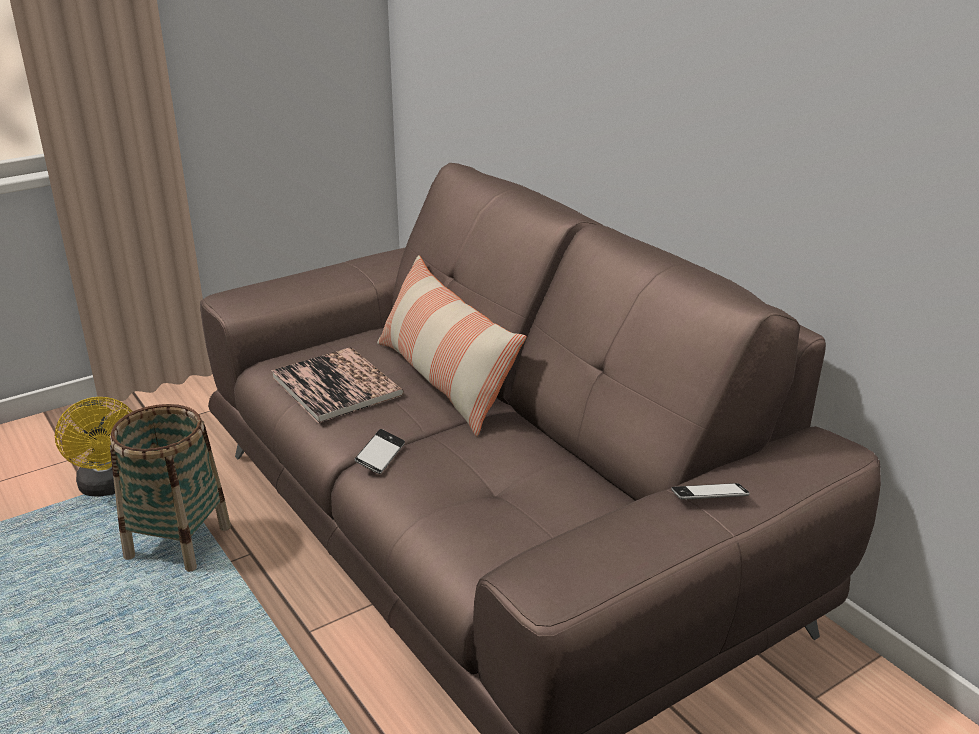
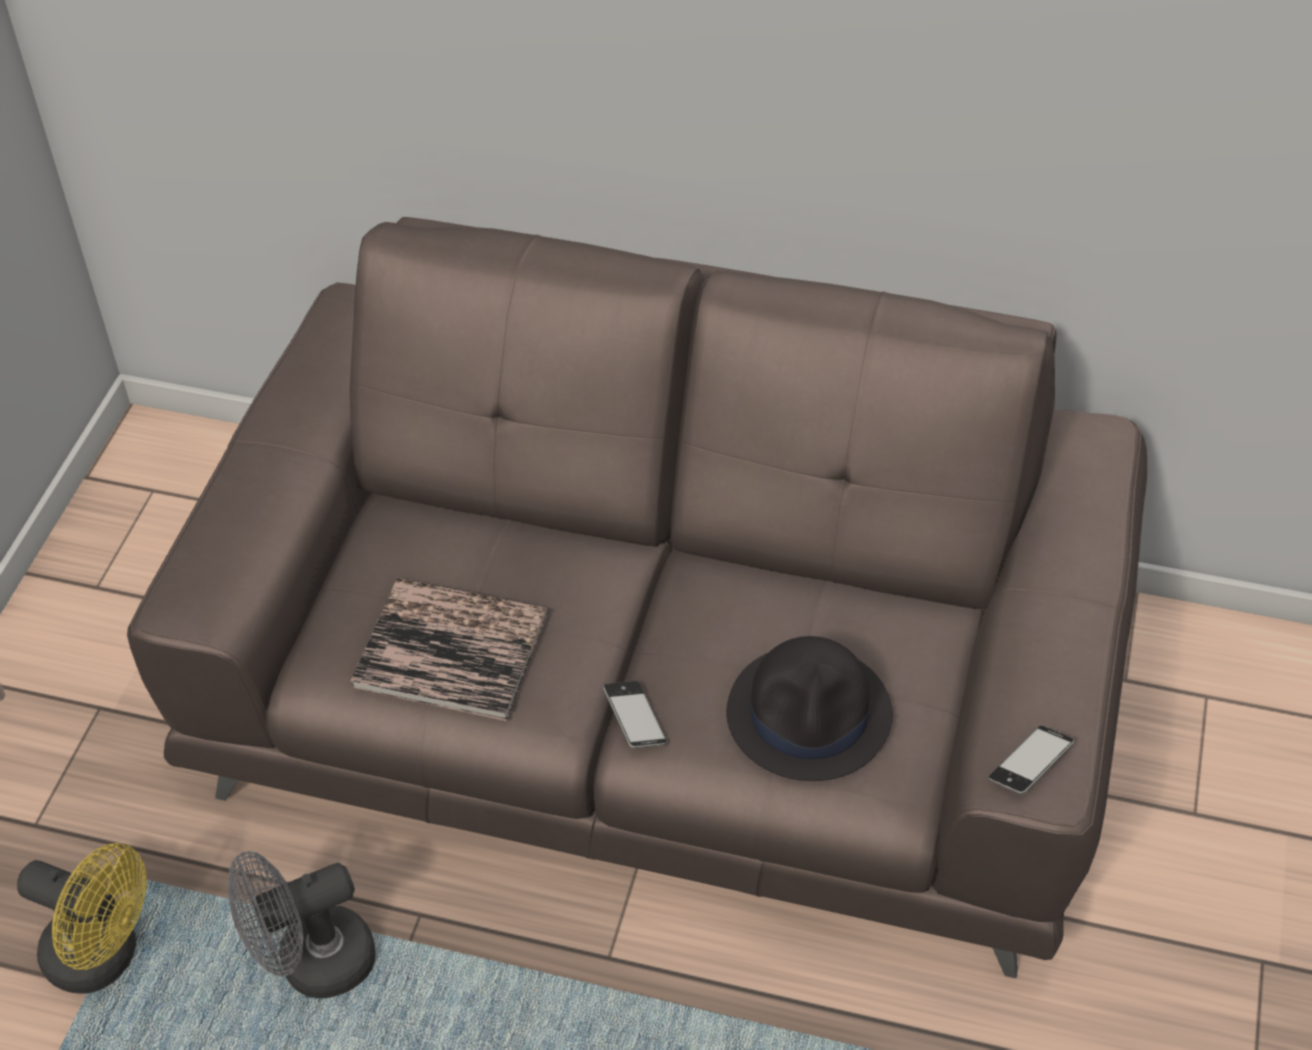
camera: 40 degrees left, 20 degrees up
(178, 542) = (312, 964): basket -> grey fan
(444, 380) = (562, 559): pillow -> none
(478, 505) = (810, 714): none -> black hat
(709, 497) = (1059, 575): phone -> phone (1030, 764)

